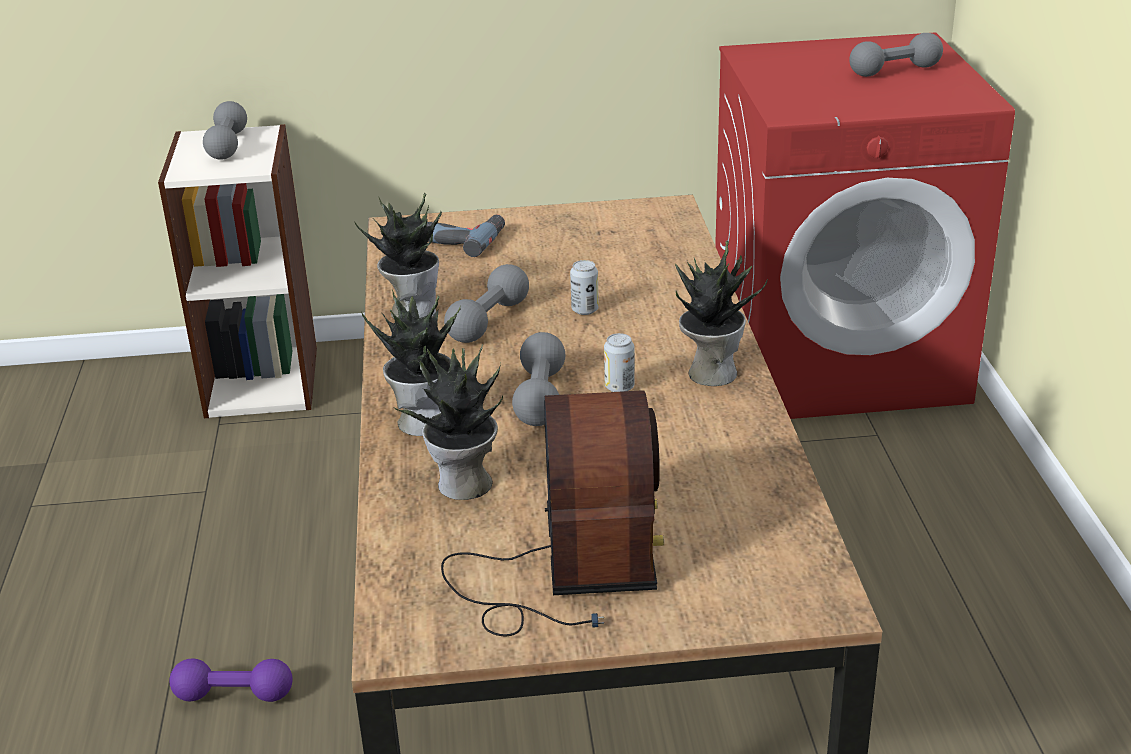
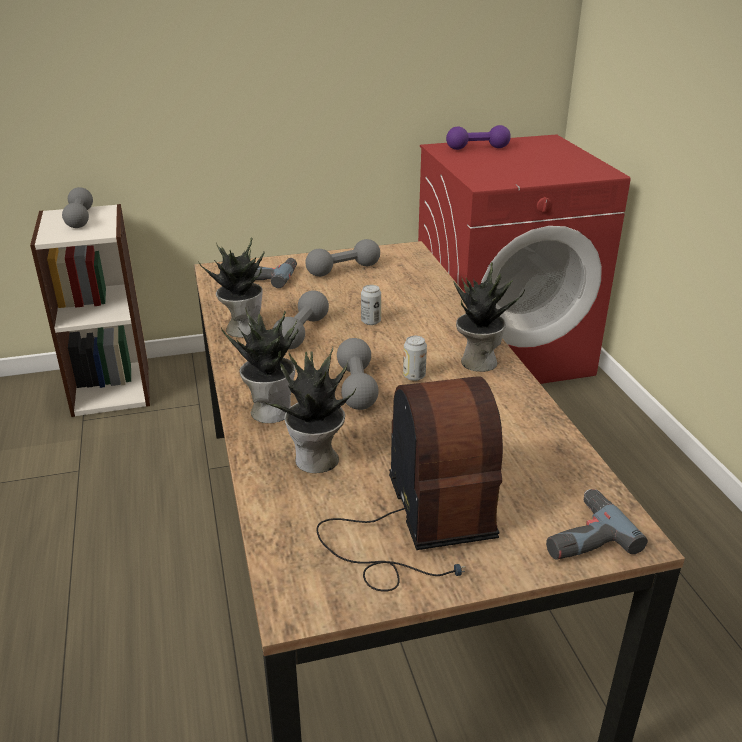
camera: 10 degrees left, 0 degrees up
(234, 695) = (120, 630): purple dumbbell -> purple dumbbell (477, 148)
(763, 594) = (581, 534): none -> power drill
(894, 71) = (541, 156): grey dumbbell -> grey dumbbell (343, 270)

